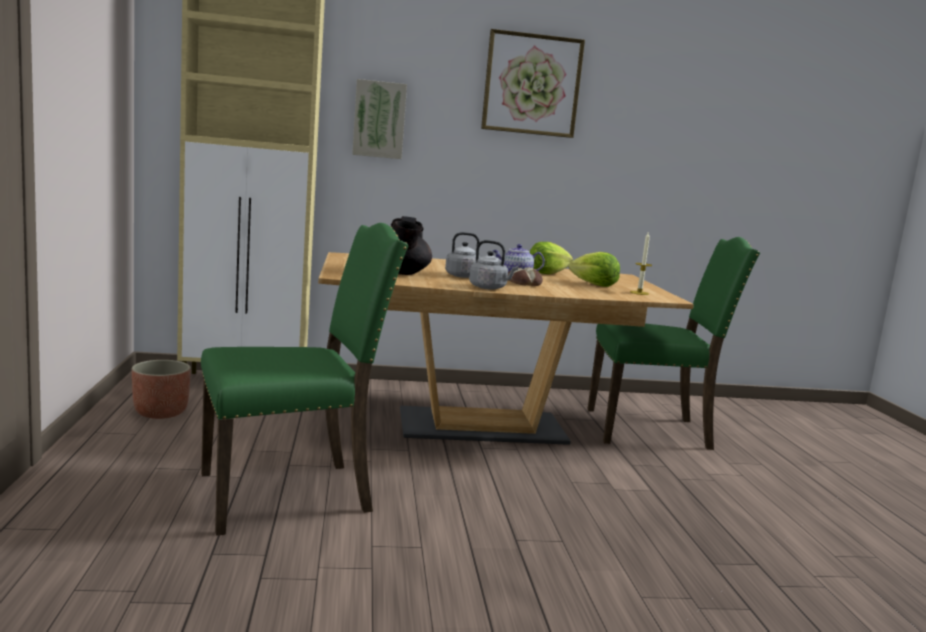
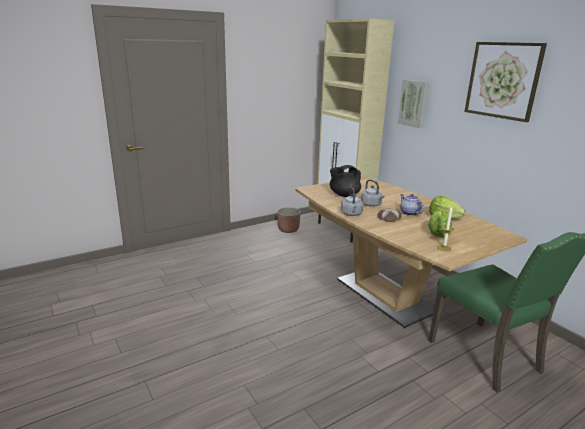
camera: 65 degrees right, 10 degrees up
(290, 493) = (251, 274): green chair -> none

